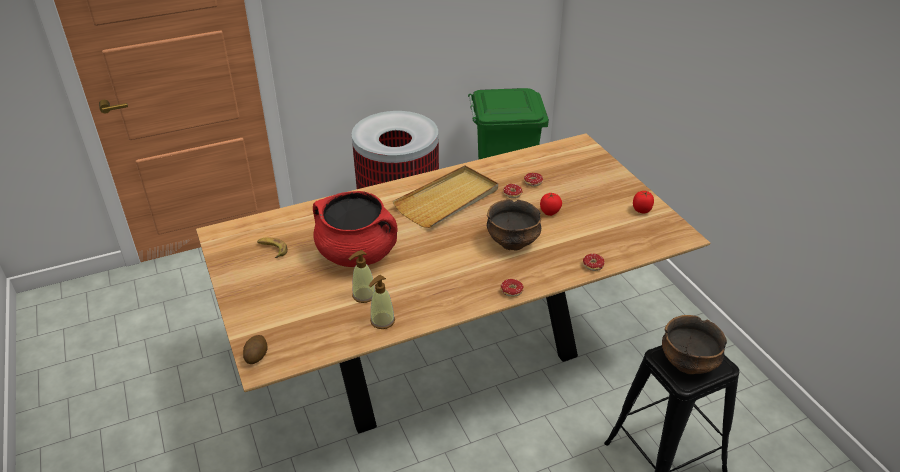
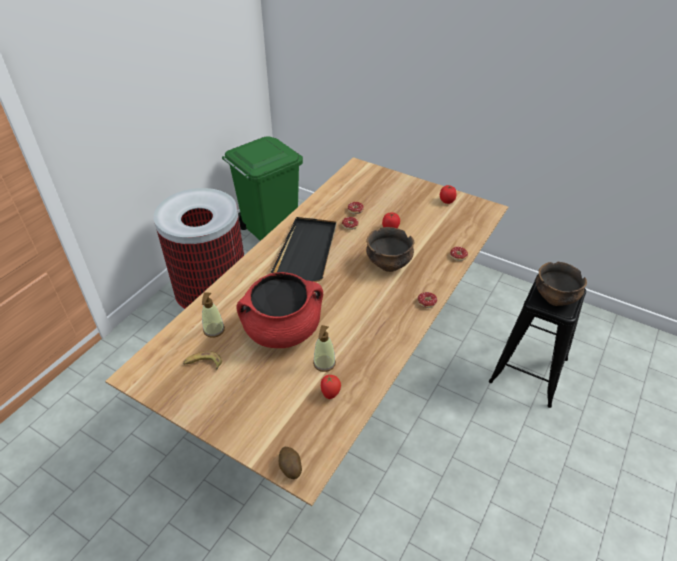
camera: 35 degrees left, 5 degrees up
(344, 320) = (330, 393): none -> tomato
(382, 321) = (361, 377): soap dispenser -> soap dispenser (214, 330)
(448, 200) = (307, 251): beige tray -> black tray

